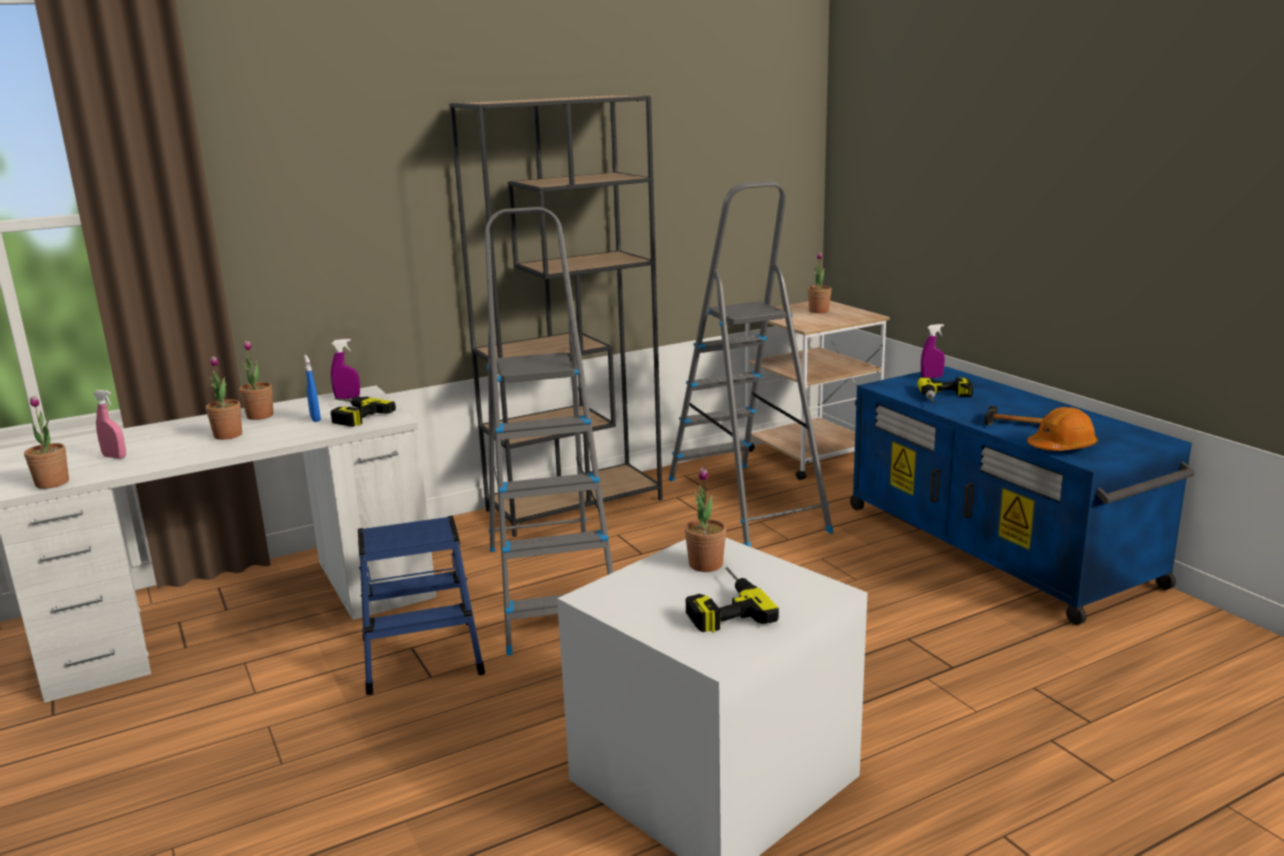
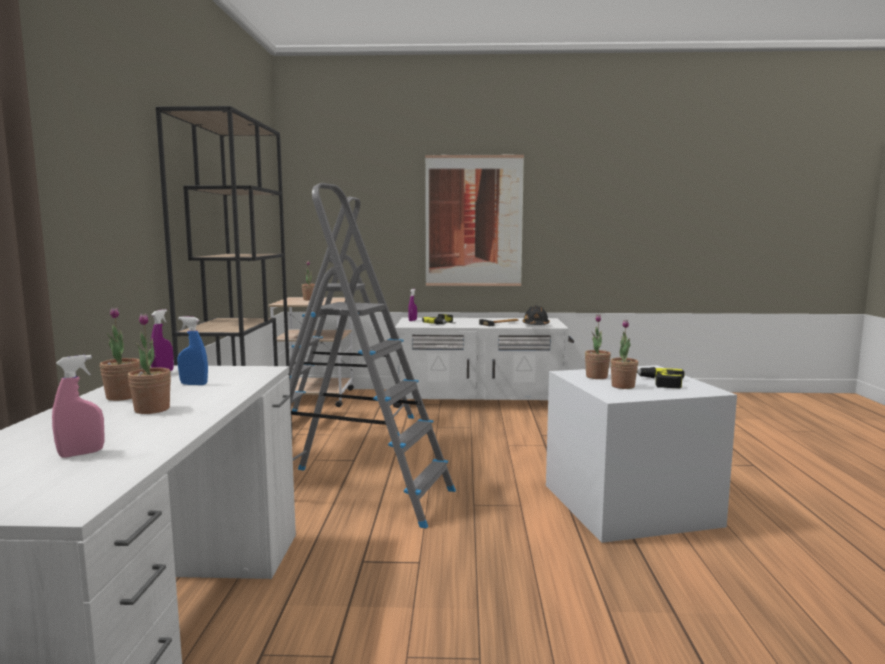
camera: 60 degrees left, 10 degrees down
(52, 483) = (98, 487): potted plant -> potted plant (623, 386)
(350, 415) = (217, 376): power drill -> none
(422, 654) = (380, 559): blue step ladder -> none
(997, 546) = (480, 399): blue cabinet -> white cabinet
(1062, 447) = (535, 325): orange hard hat -> black hard hat
(1065, 213) = (473, 221): none -> picture

